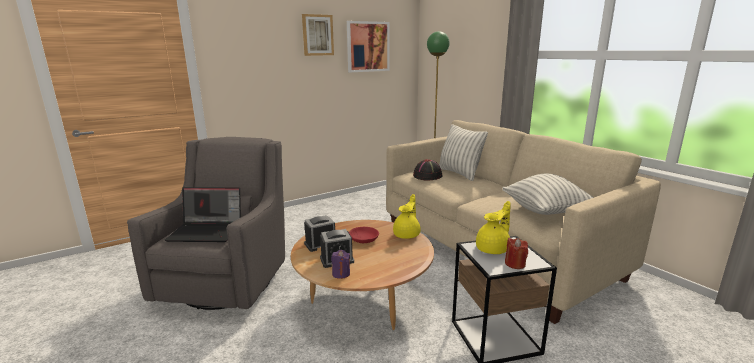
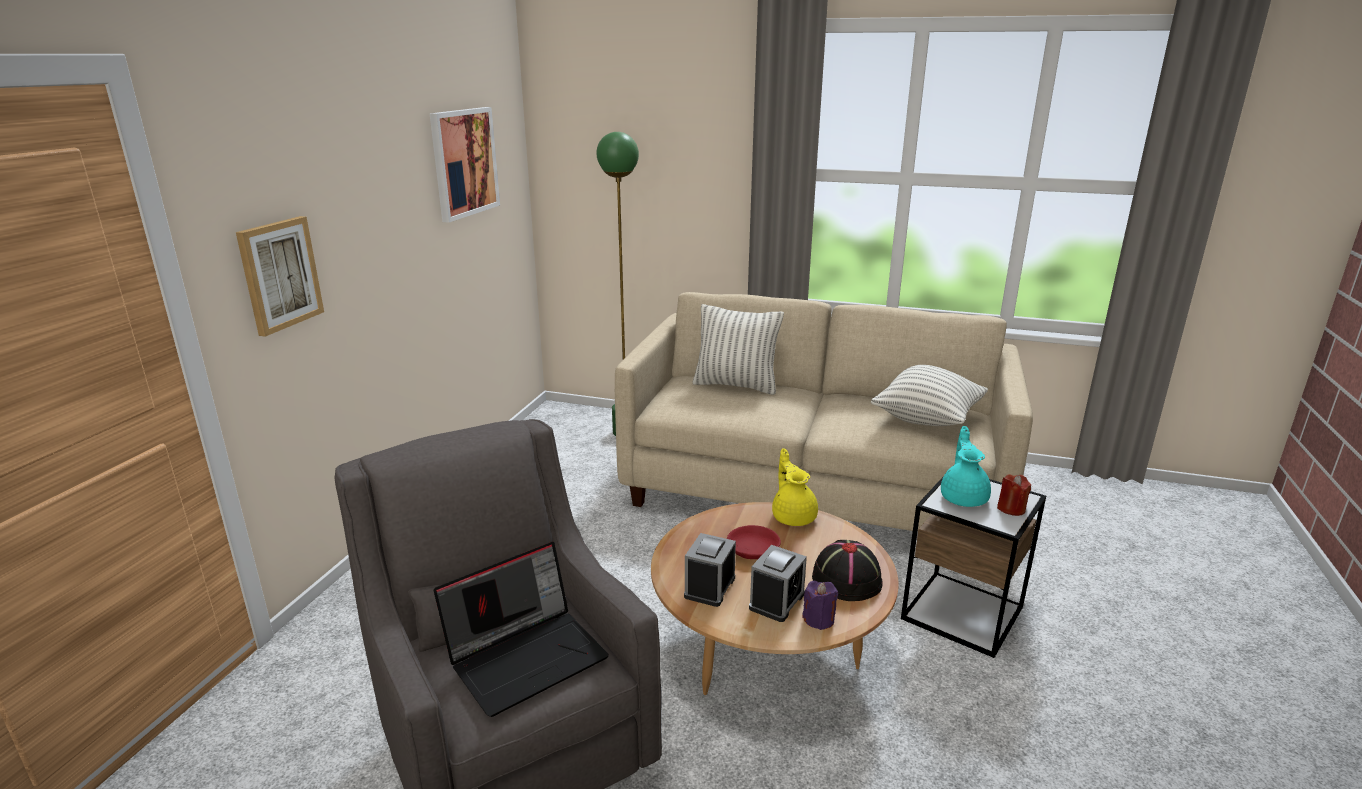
camera: 40 degrees left, 5 degrees up
(317, 35) = (390, 152): picture -> picture (279, 274)
(427, 176) = (704, 403): black hat -> black hat (846, 579)
(493, 249) = (963, 497): yellow teapot -> turquoise teapot

